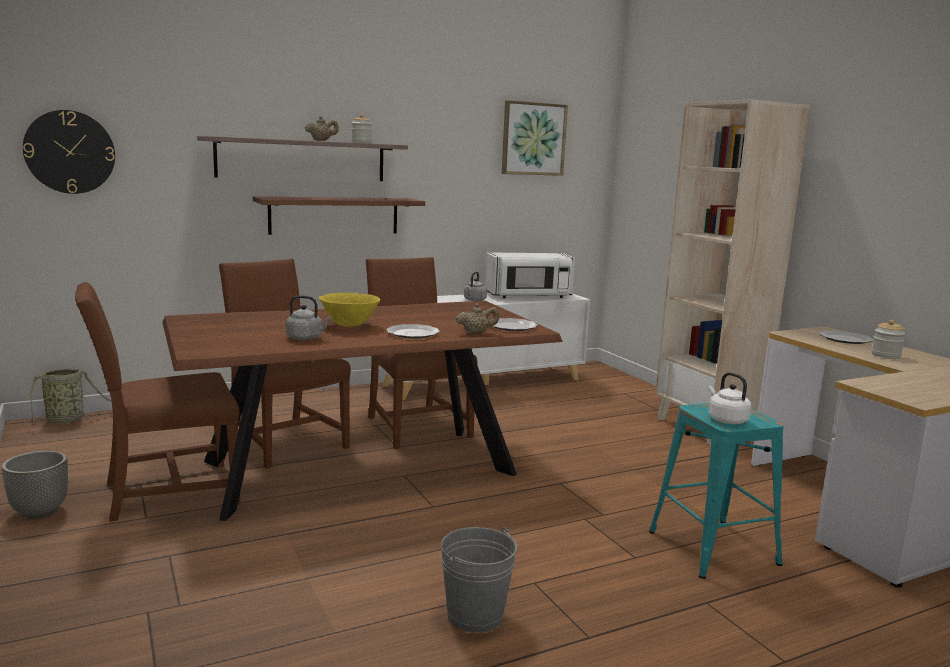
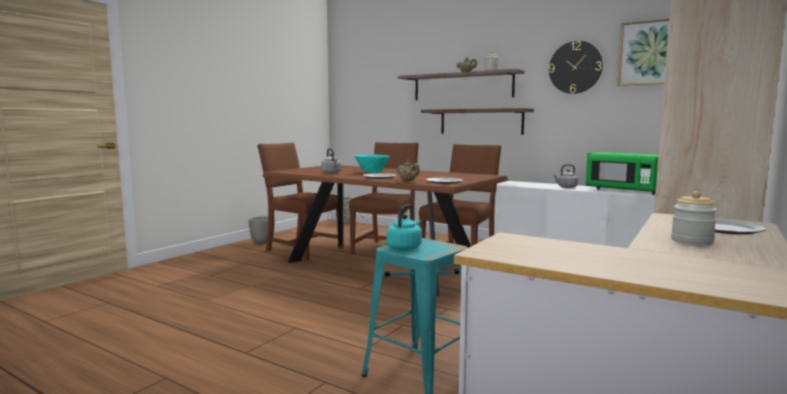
camera: 60 degrees right, 5 degrees down
(70, 152) = (358, 91): wall clock -> wall clock (575, 67)
(349, 325) = (372, 173): yellow bowl -> turquoise bowl
(475, 615) = (245, 322): grey bucket -> none
(529, 296) = (625, 191): white microwave -> green microwave
(726, 420) = (405, 247): white kettle -> turquoise kettle

